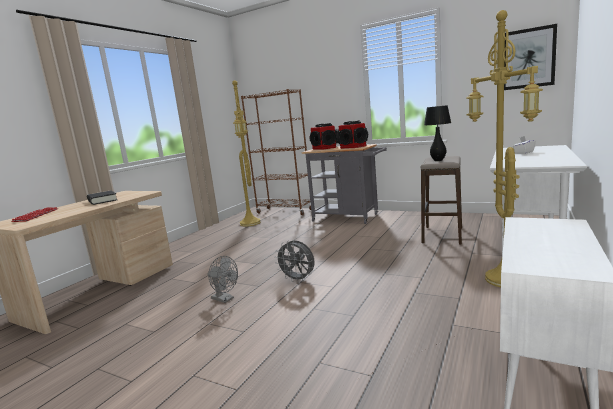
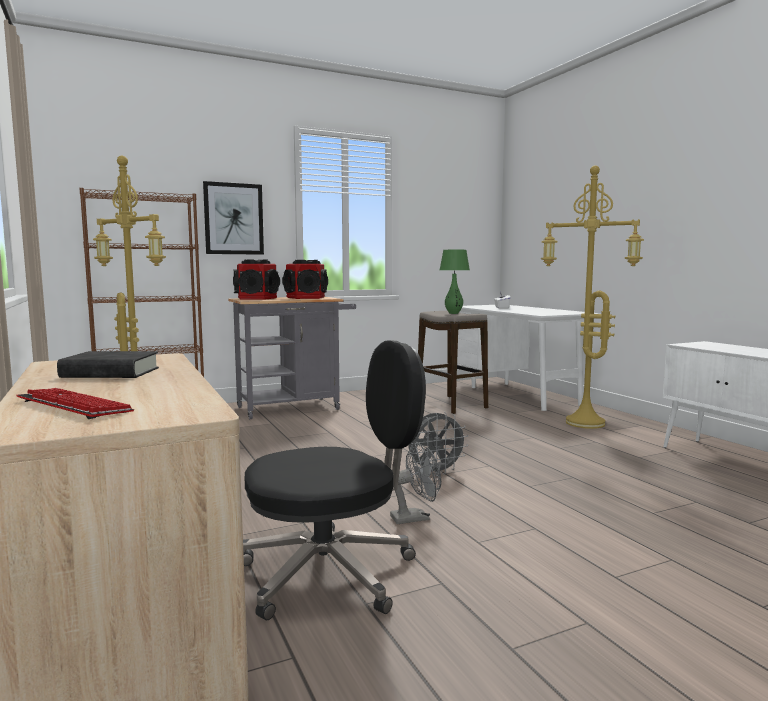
camera: 55 degrees left, 5 degrees down
(149, 307) = (331, 572): none -> black office chair
(438, 160) = (453, 313): black table lamp -> green table lamp
(528, 58) = (469, 215): picture -> picture (233, 219)

